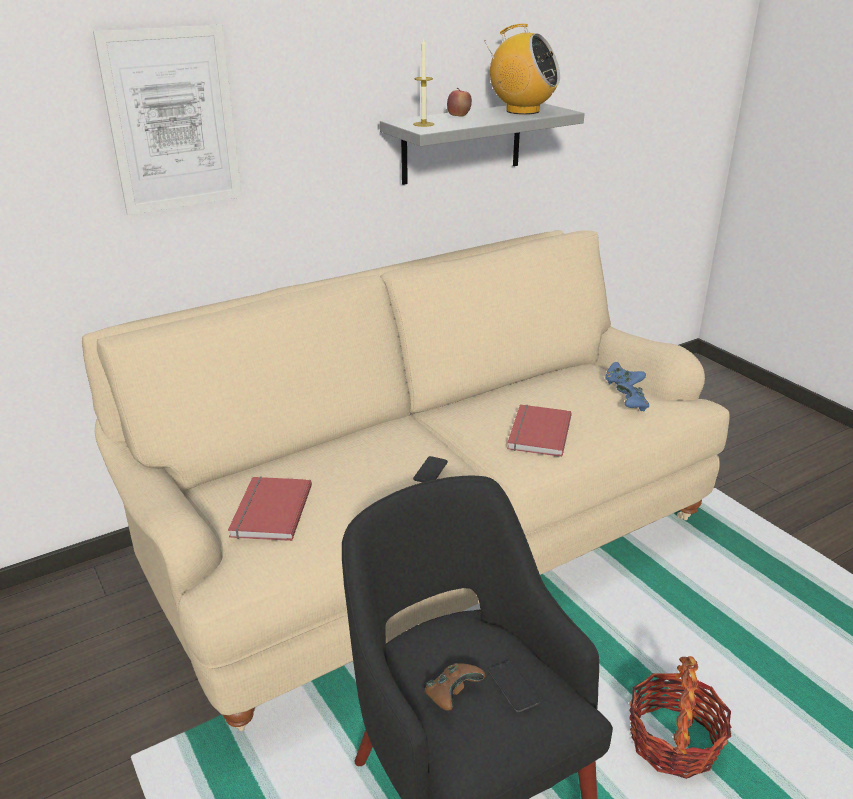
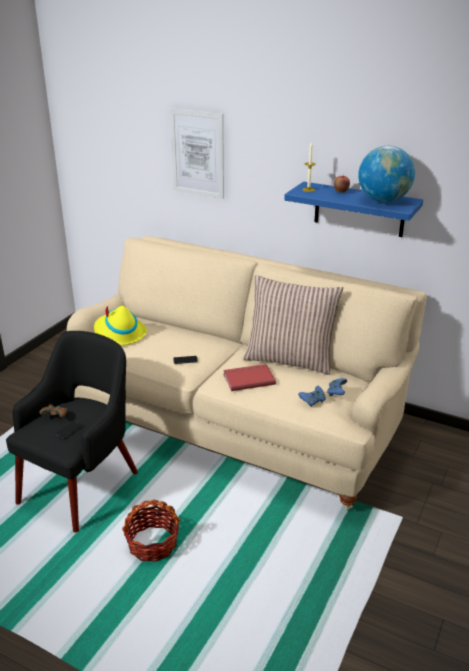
camera: 60 degrees right, 0 degrees up
(268, 511) = (119, 333): red book -> yellow hat
(462, 143) = (359, 209): grey shelf -> blue shelf
(509, 389) = (290, 359): none -> pillow
(522, 111) = (383, 200): radio -> globe

